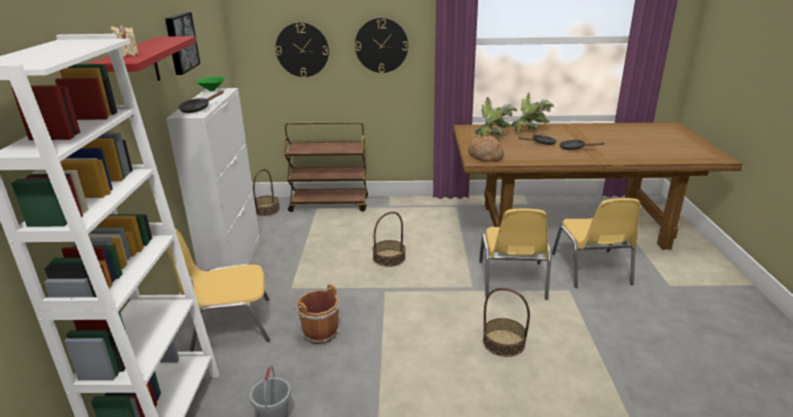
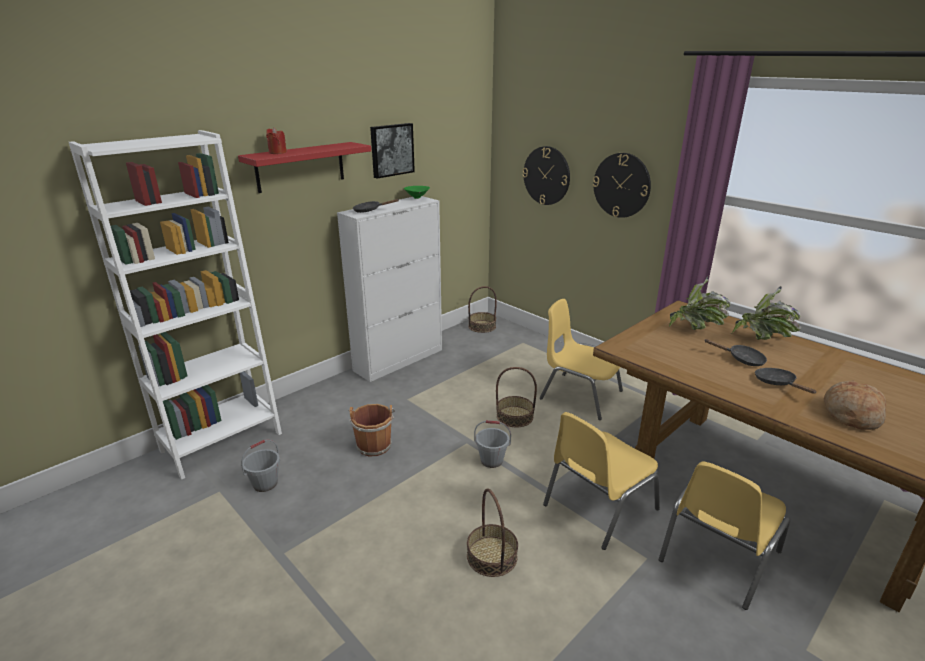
camera: 45 degrees right, 0 degrees up
(127, 54) = (277, 152): beige candle -> red candle
(230, 325) = (334, 403): yellow chair -> yellow chair (579, 395)
(330, 204) = (538, 344): brown cart -> none
(418, 292) = (492, 460): none -> grey bucket
(485, 156) = (638, 346): bread -> bread (851, 414)

